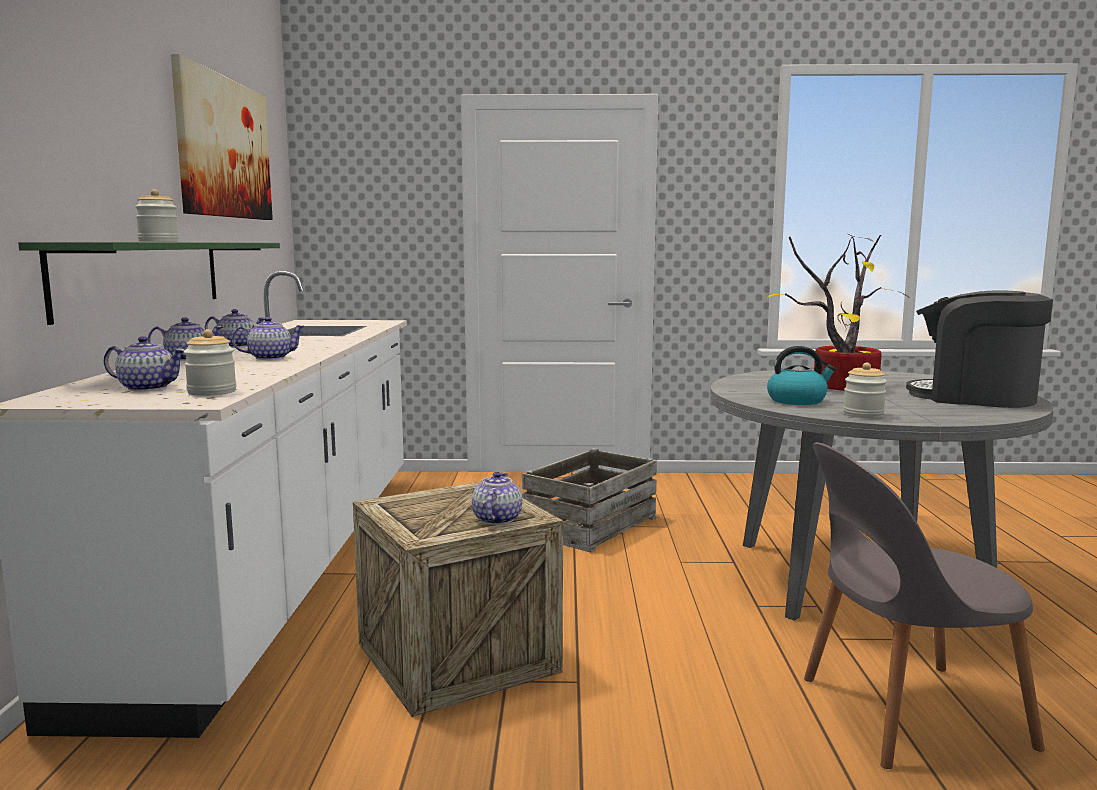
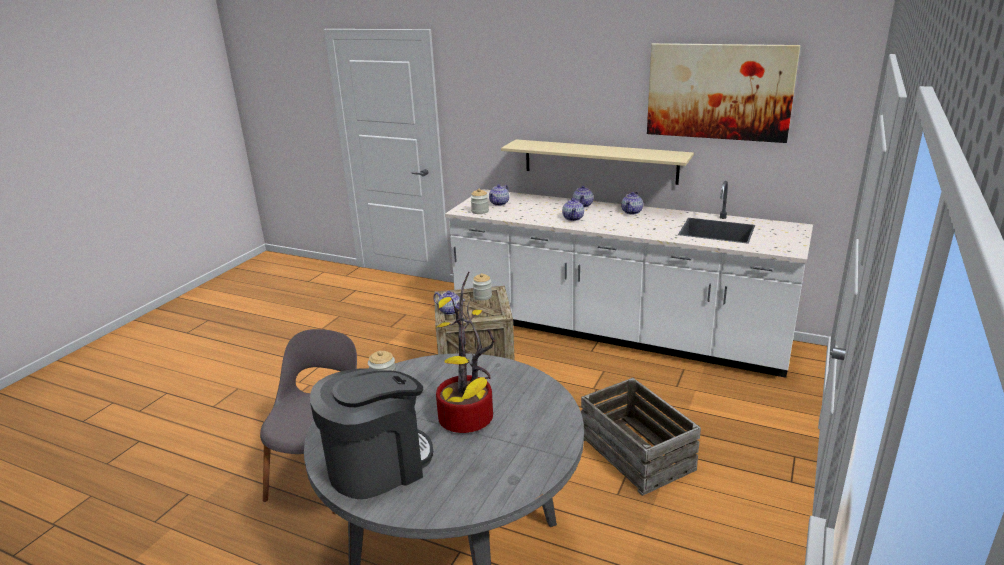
camera: 115 degrees right, 15 degrees up
(144, 276) = (599, 161): green shelf -> beige shelf
(158, 241) = (579, 148): jar -> jar (482, 296)
(797, 400) = (443, 376): kettle -> none

